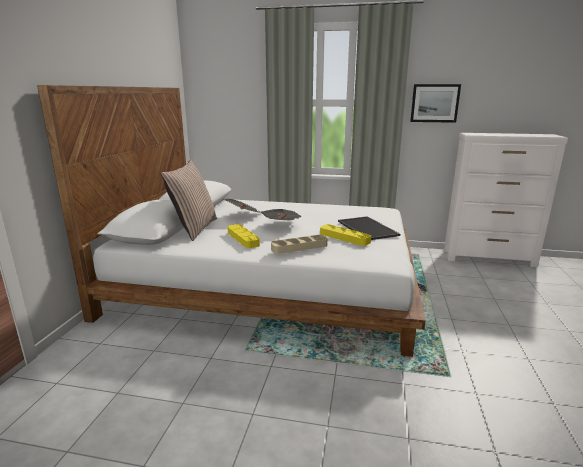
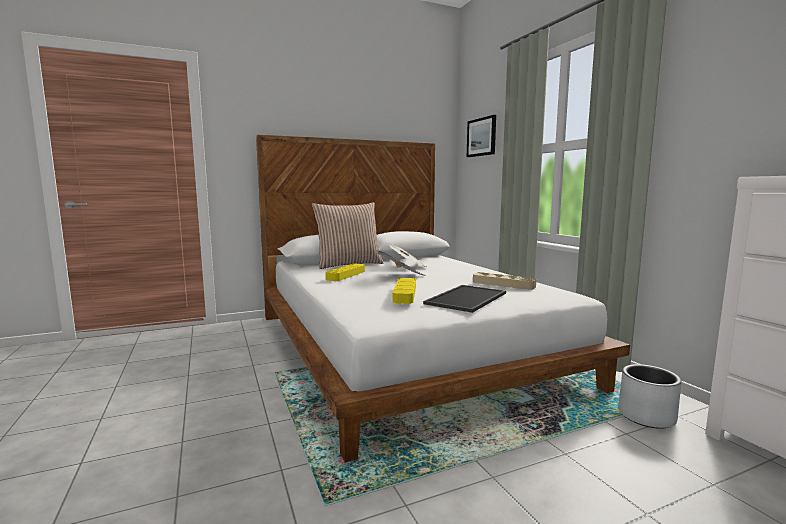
camera: 55 degrees right, 10 degrees down
(299, 247) = (347, 287): beige tray -> beige tray (503, 284)
(426, 263) = (646, 416): none -> grey planter
(434, 103) = (725, 126): picture -> picture (481, 137)

